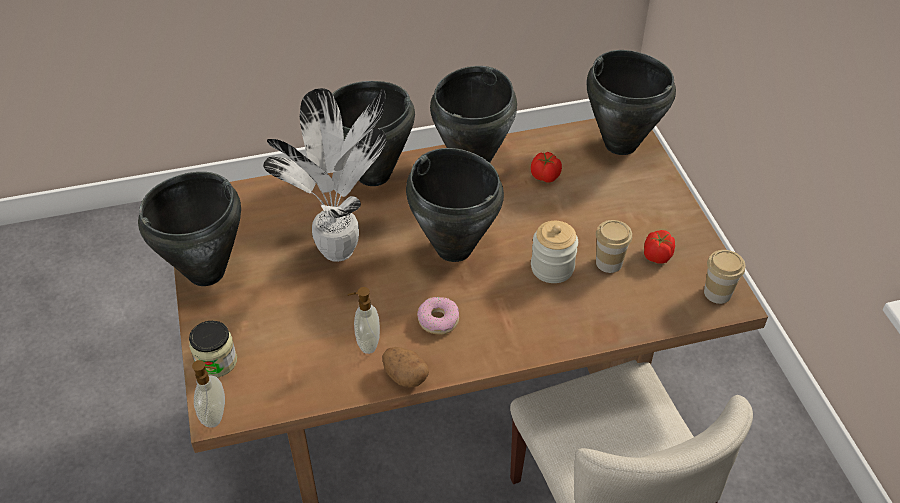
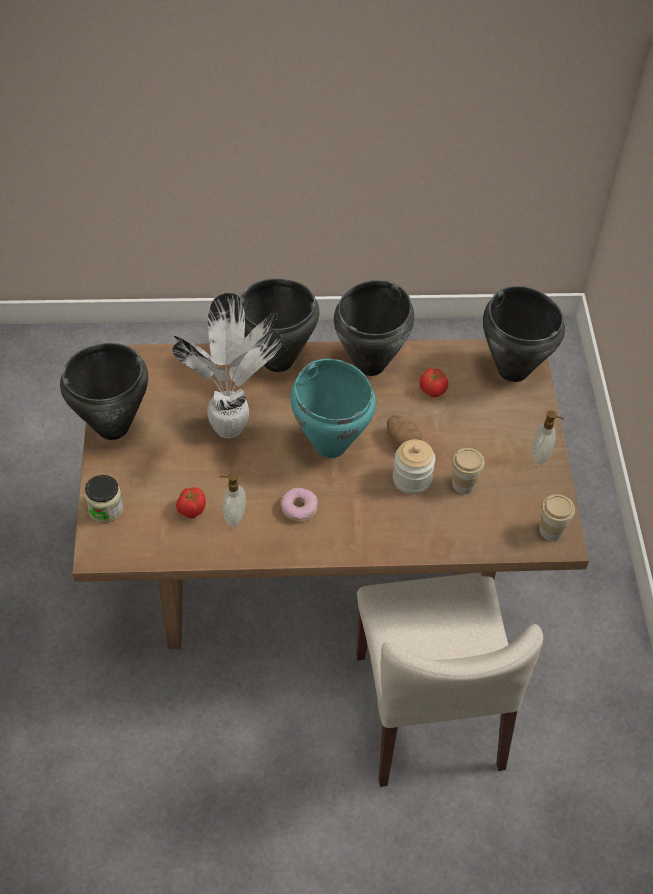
camera: 10 degrees right, 5 degrees up
(215, 415) = (96, 554): soap dispenser -> soap dispenser (541, 455)
(405, 376) = (258, 552): potato -> potato (402, 440)
(454, 248) = (331, 444): black cooking pot -> turquoise cooking pot
(656, 256) = (509, 486): tomato -> tomato (191, 509)

